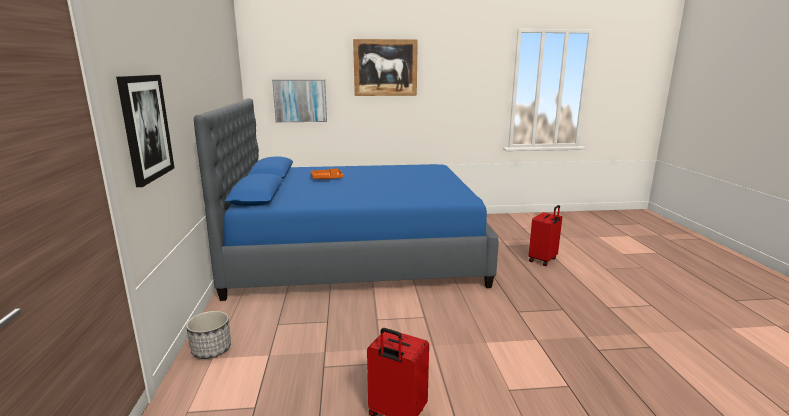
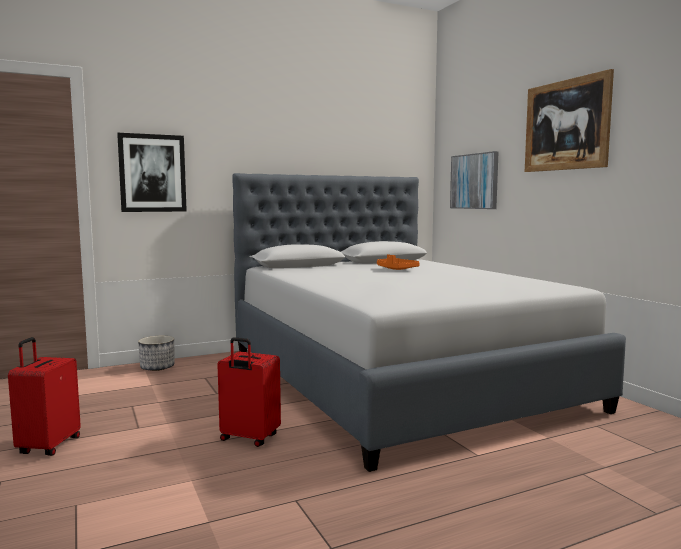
camera: 70 degrees right, 10 degrees down
(357, 253) = (397, 378): blue bed -> grey bed
(543, 260) = (560, 519): red suitcase -> red suitcase (249, 438)

